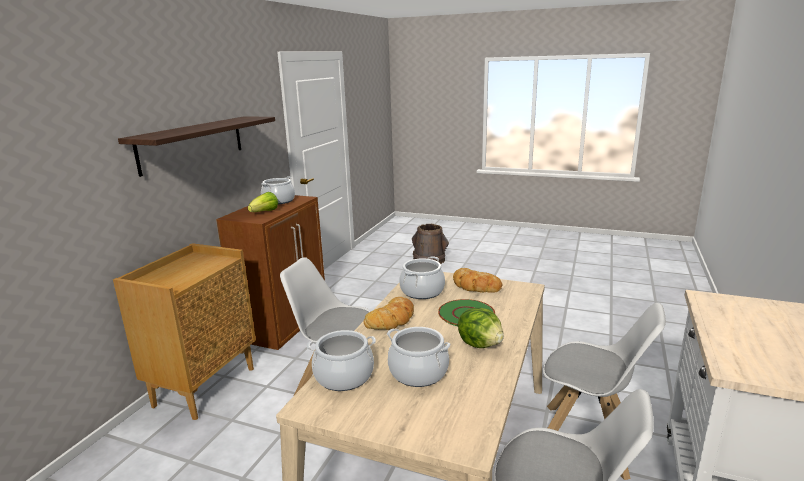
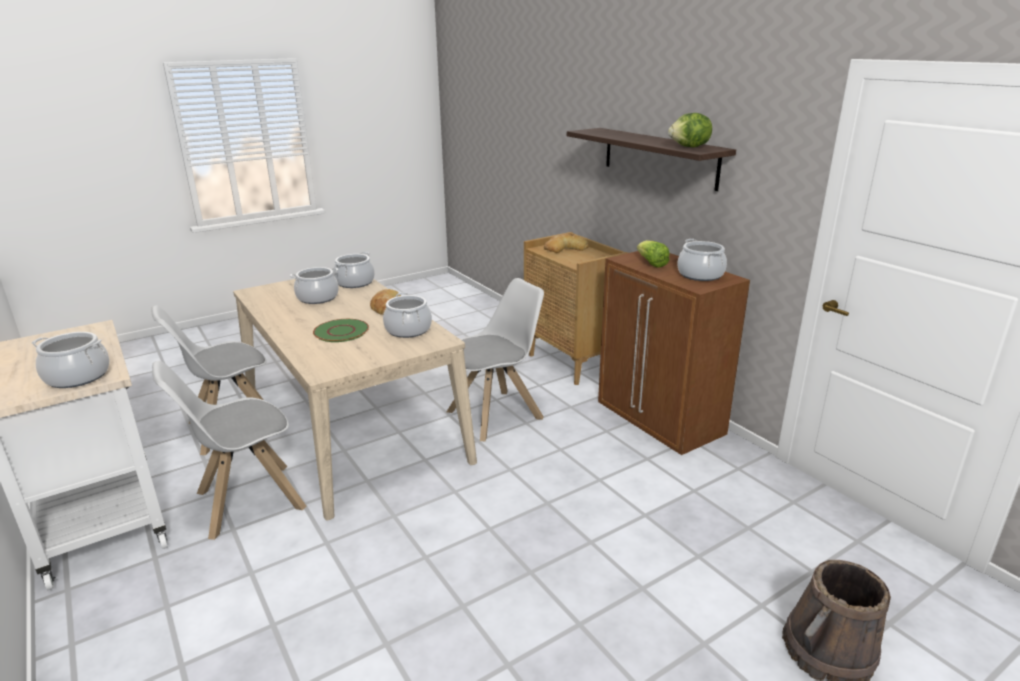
camera: 125 degrees right, 5 degrees up
(475, 286) = (373, 353): bread -> bread (565, 248)
(480, 344) = (301, 321): lettuce -> lettuce (690, 147)
(734, 306) = (78, 376): none -> cooking pot

